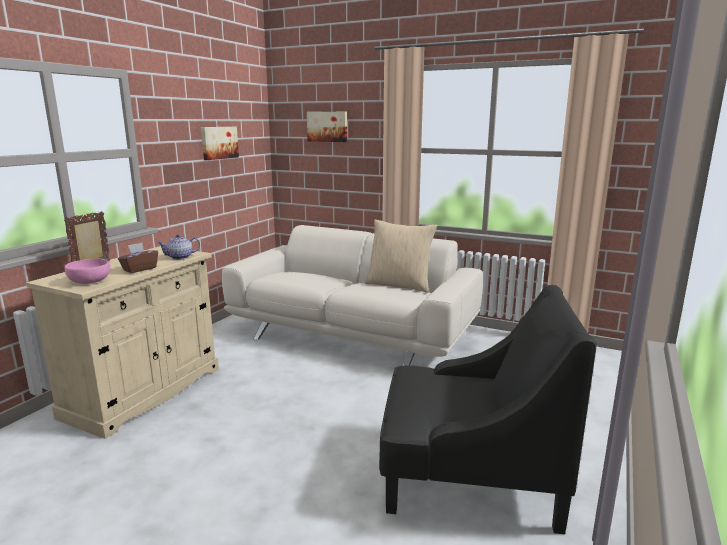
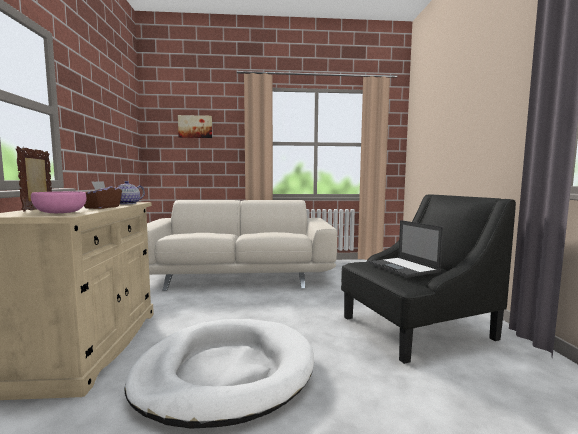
camera: 30 degrees left, 10 degrees down
(212, 455) = (225, 373): none -> white dog bed
(218, 142) = (113, 127): picture -> none
(399, 285) = (276, 231): beige pillow -> none
(441, 394) = (403, 267): none -> laptop

